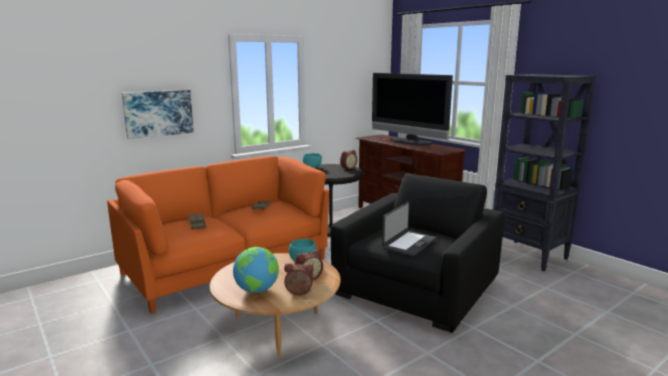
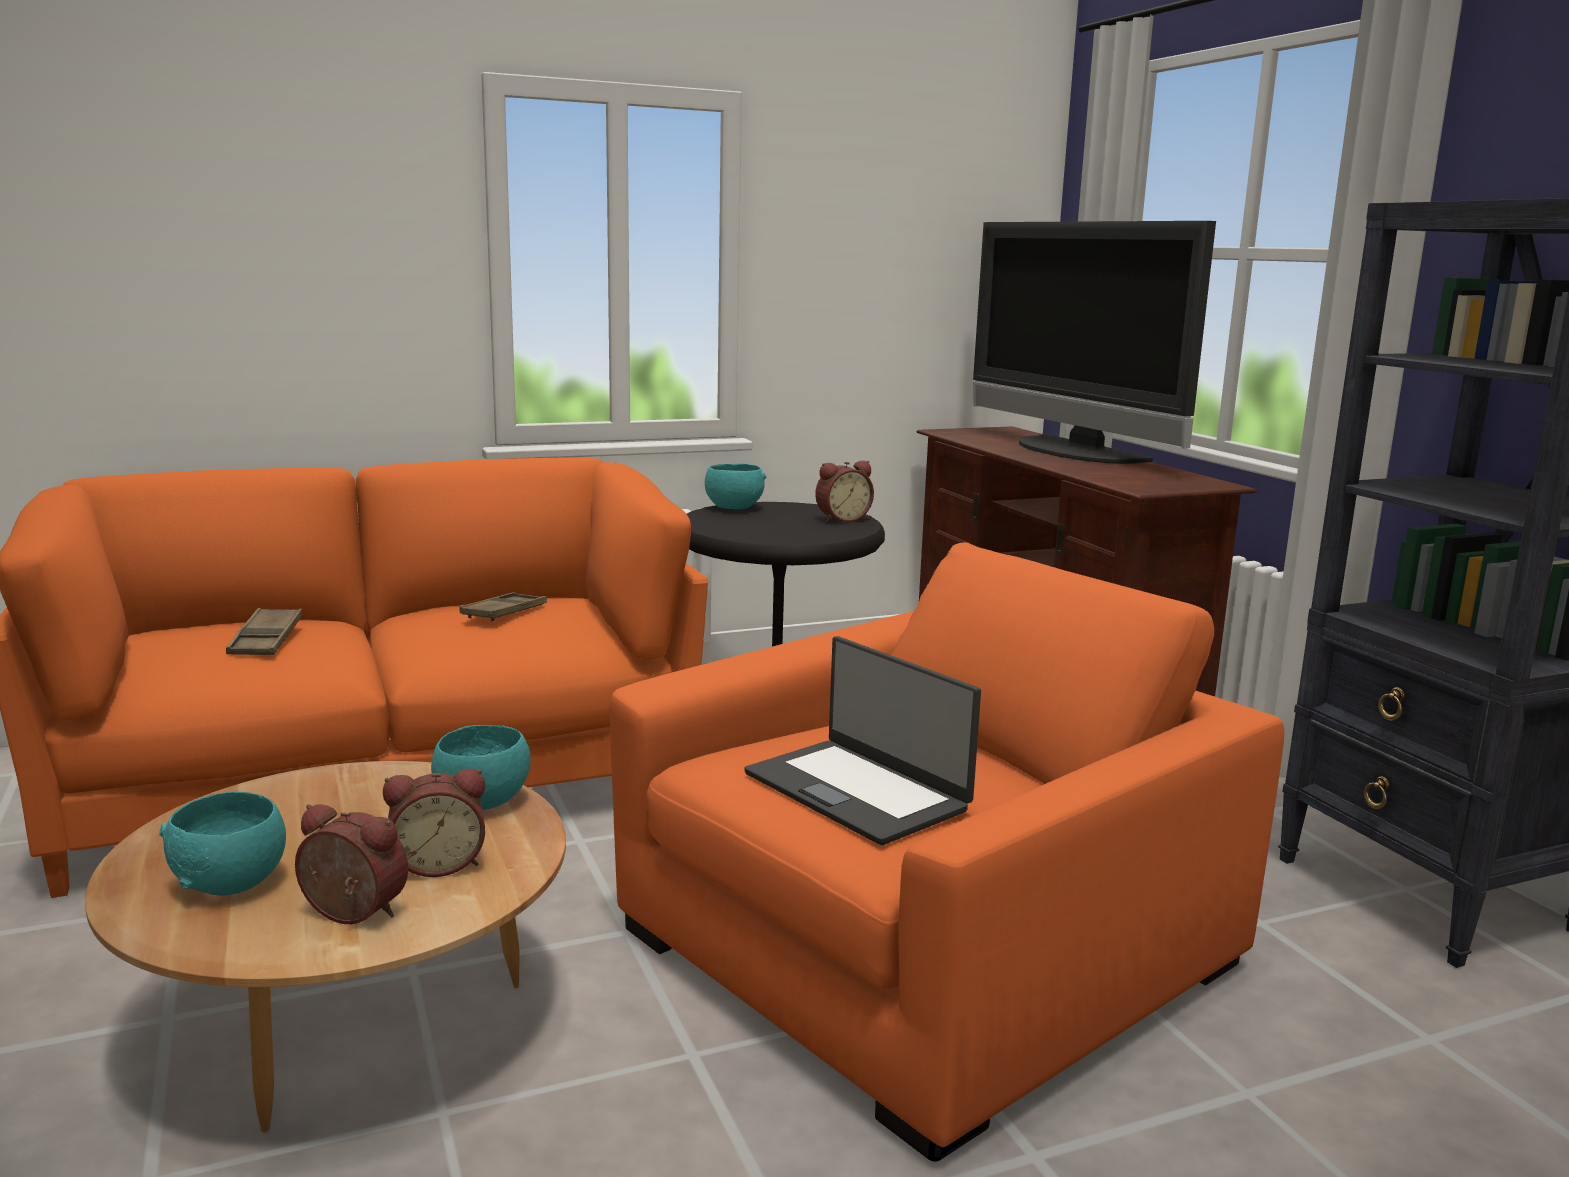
camera: 15 degrees right, 0 degrees up
(158, 113) = (245, 302): picture -> none
(257, 290) = (232, 883): globe -> turquoise bowl
(408, 243) = (857, 791): laptop -> laptop turned 90 degrees clockwise
(417, 286) = (926, 949): black armchair -> orange armchair

